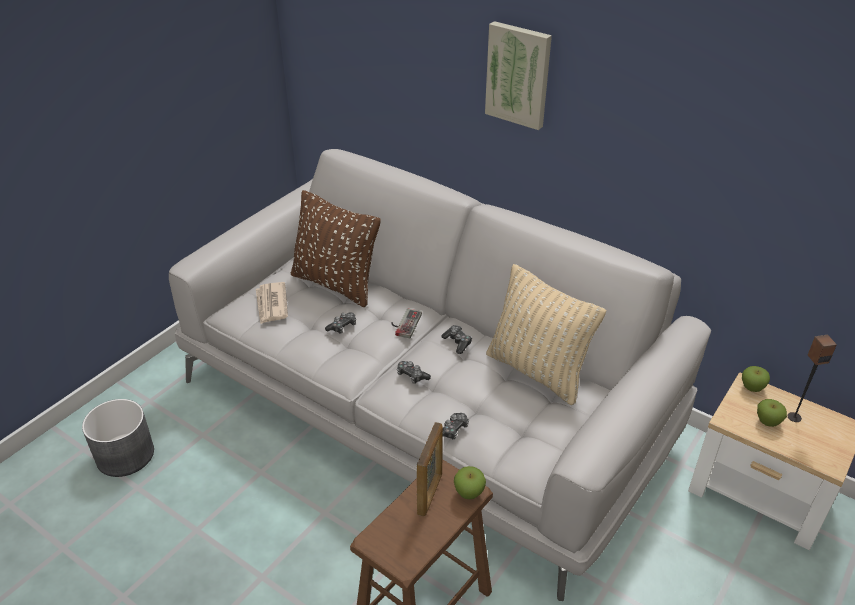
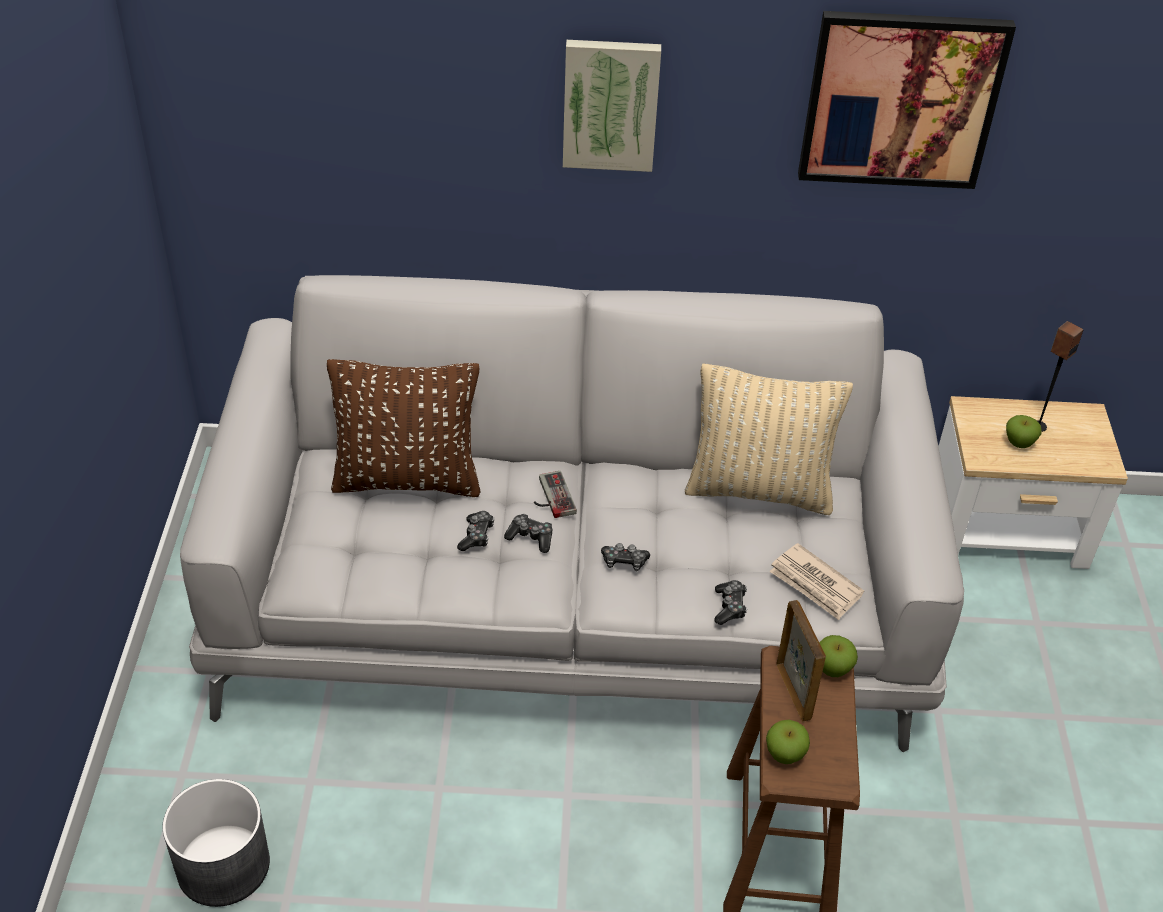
camera: 35 degrees left, 5 degrees up
(271, 304) = (350, 547): newspaper -> newspaper (815, 585)
(457, 342) = (638, 494): game controller -> game controller (531, 537)
(716, 113) = (901, 99): none -> picture
(752, 388) = (976, 410): apple -> apple (784, 755)

